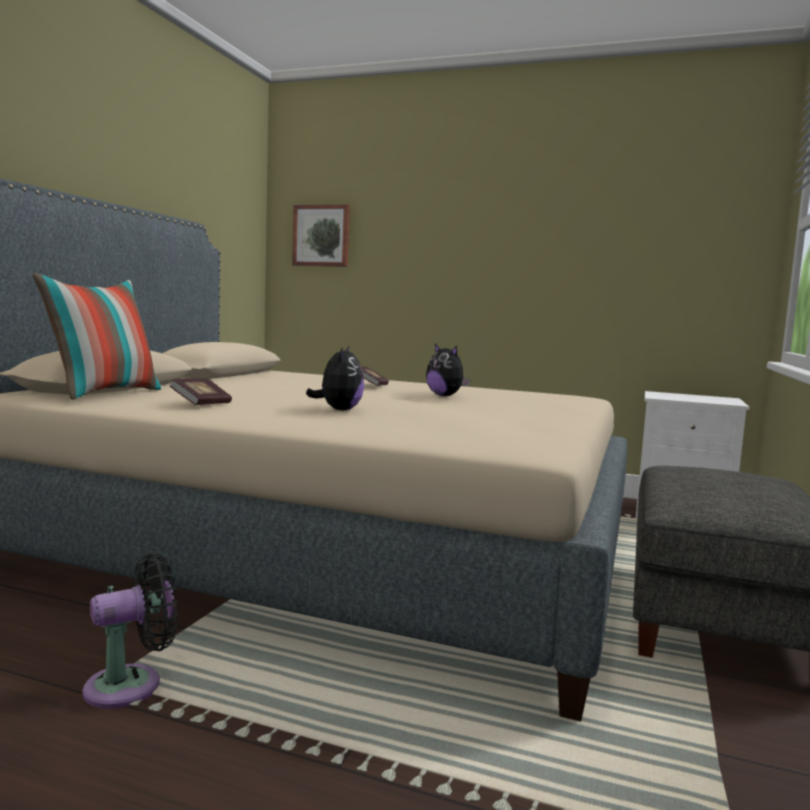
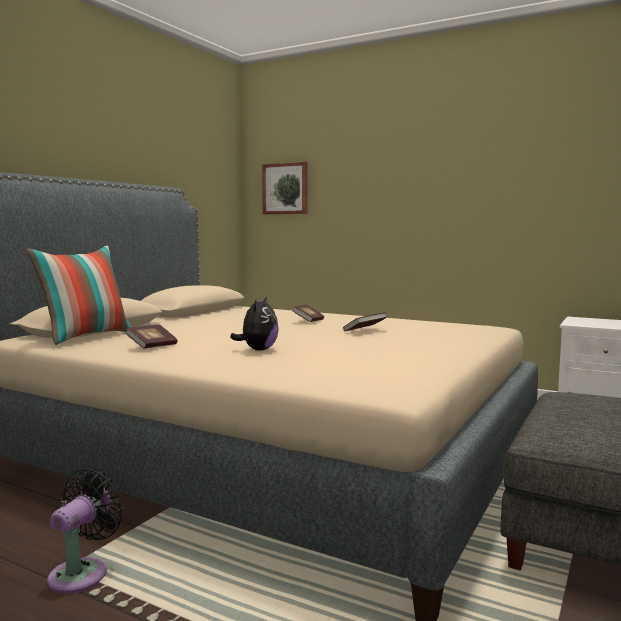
camera: 10 degrees right, 0 degrees up
(131, 685) = (83, 573): black fan -> black fan turned 45 degrees counterclockwise
(445, 396) = (364, 330): plush toy -> book

